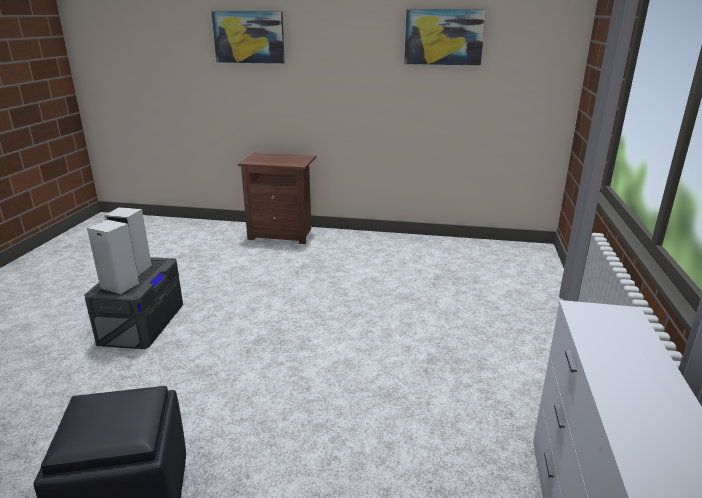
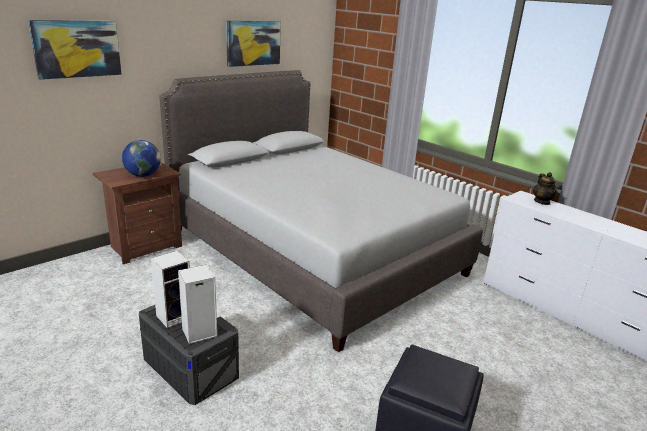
camera: 55 degrees left, 0 degrees up
(276, 161) = (143, 175): none -> globe
(397, 296) = (313, 251): none -> grey bed
(629, 335) = (542, 202): none -> teapot

